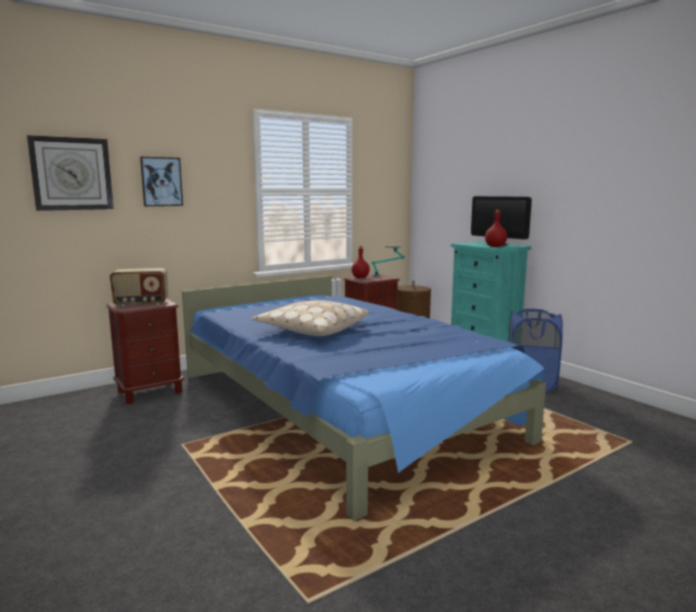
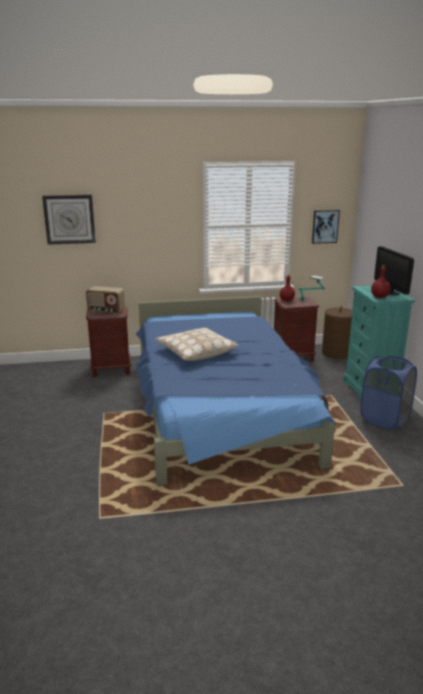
camera: 25 degrees right, 10 degrees up
(161, 181) = (129, 222): picture -> picture (325, 226)

